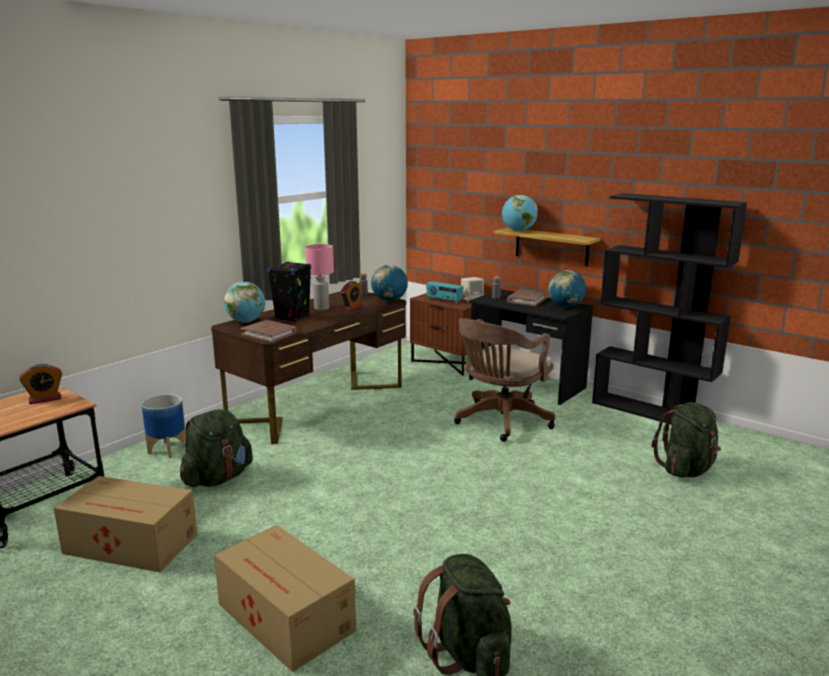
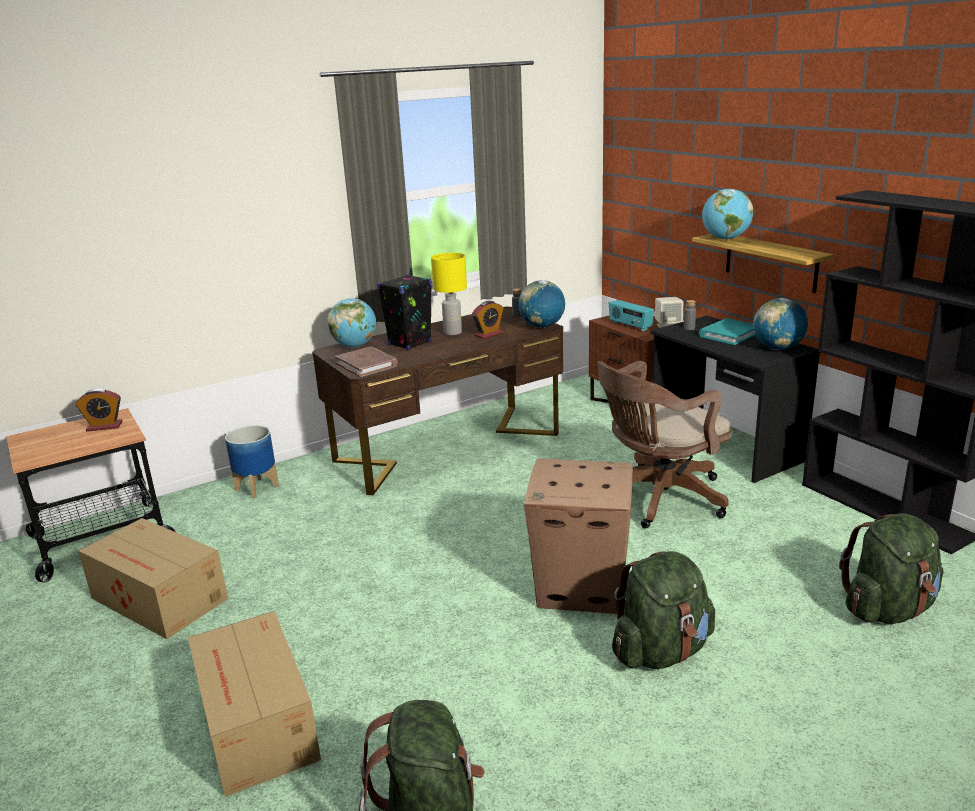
camera: 20 degrees right, 5 degrees up
(218, 478) = (287, 531): green backpack -> green backpack (661, 651)
(321, 308) = (453, 332): pink table lamp -> yellow table lamp
(482, 484) = (582, 586): none -> cardboard box
(526, 300) = (729, 334): brown book -> turquoise book

